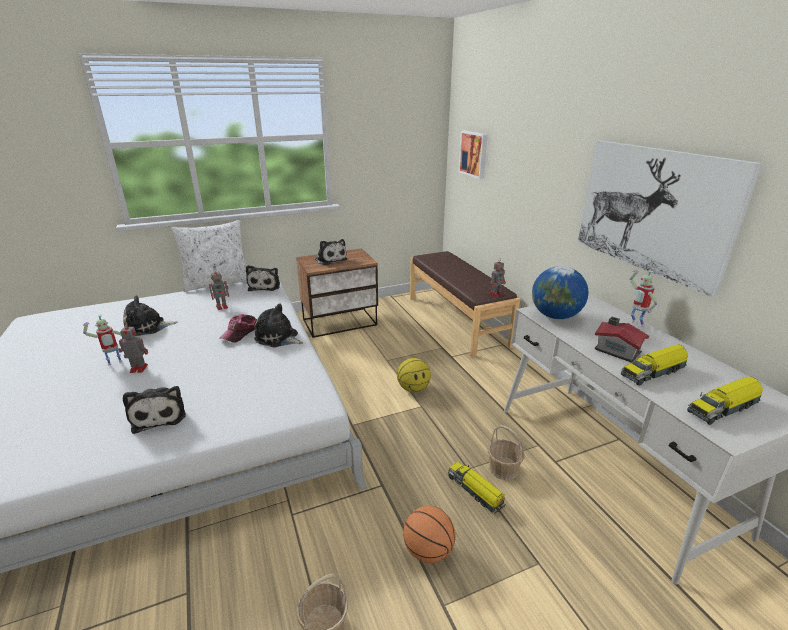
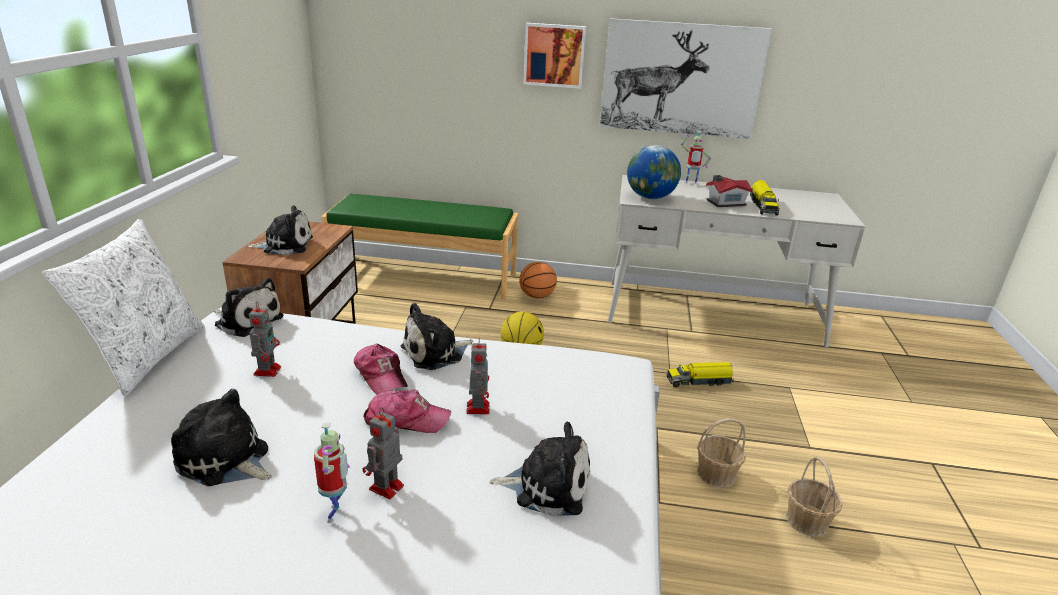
camera: 60 degrees left, 0 degrees up
(148, 327) = (225, 460): plush toy -> plush toy turned 105 degrees clockwise
(202, 353) = (406, 419): none -> cap
(428, 551) = (752, 433): basketball -> basketball (537, 296)
(457, 320) = (424, 276): brown bench -> green bench
(474, 154) = (385, 47): picture -> picture (554, 55)
(496, 294) = (500, 215): toy robot -> toy robot (478, 407)
(503, 469) = (683, 357): basket -> basket (716, 474)
(723, 408) = (816, 208): toy truck -> none

